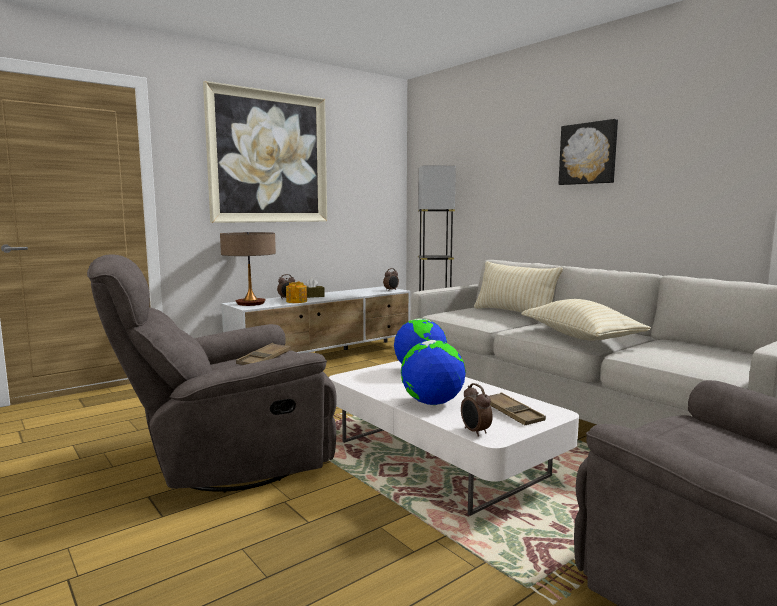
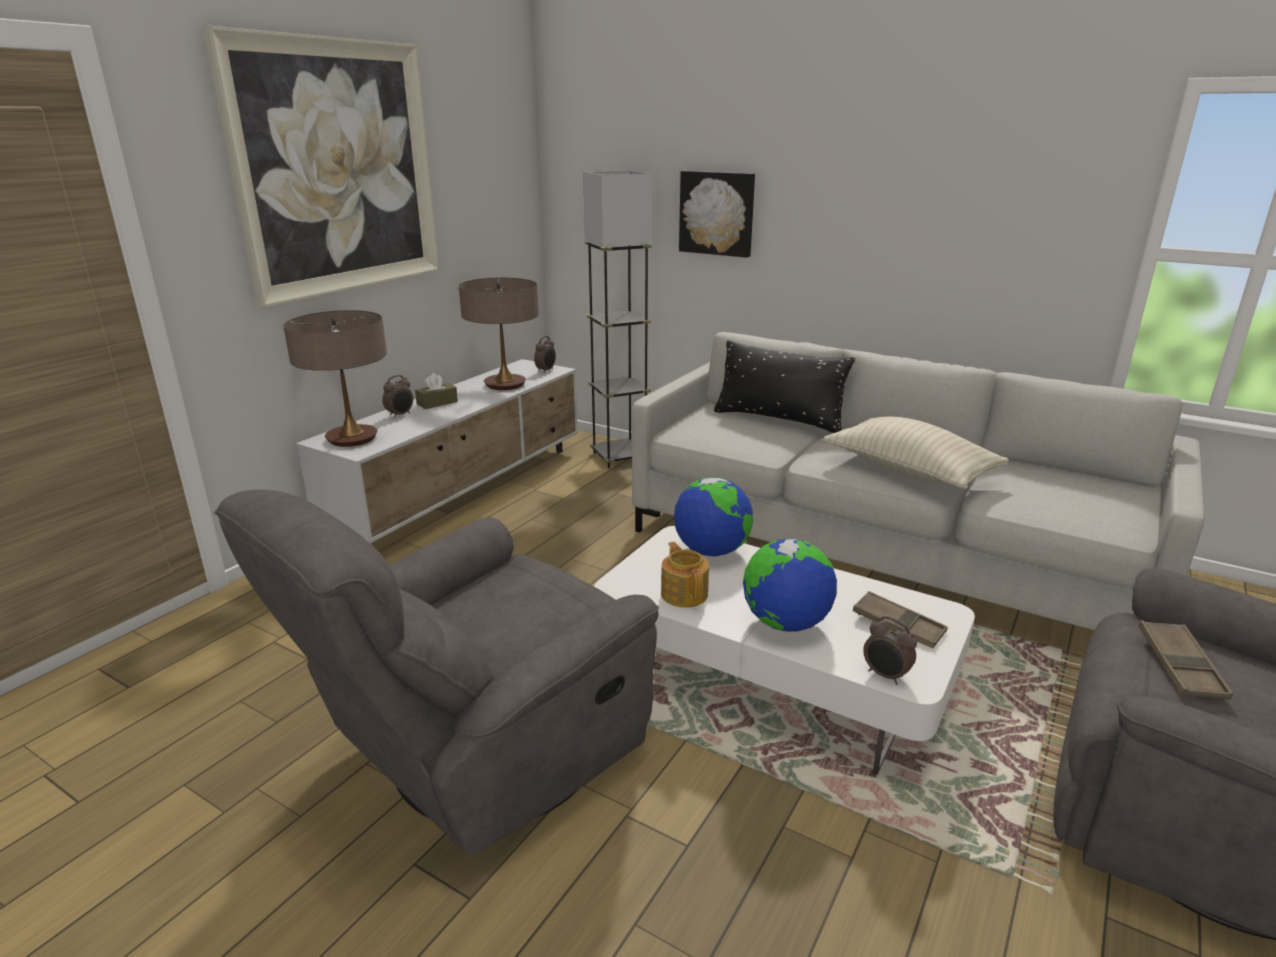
camera: 20 degrees left, 15 degrees up
(264, 359) = (521, 598): brown tray -> brown tray (1180, 665)
(297, 301) = (425, 422): teapot -> teapot (684, 593)
(360, 293) = (505, 384): none -> table lamp
(514, 313) = (778, 420): beige pillow -> black pillow
(588, 153) = (873, 173): picture -> picture (717, 213)

